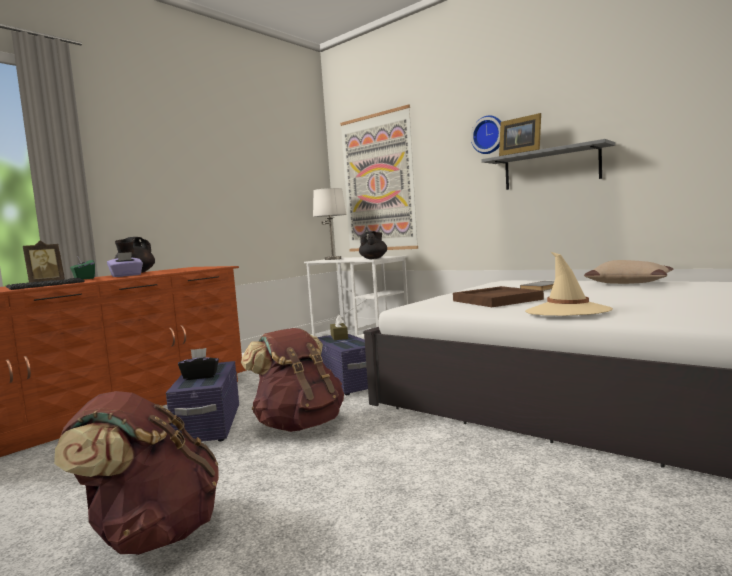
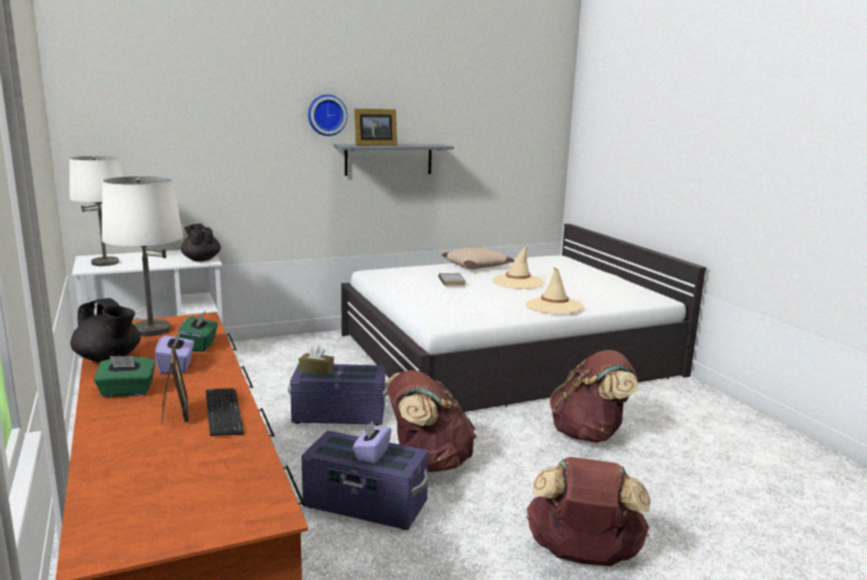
camera: 65 degrees left, 10 degrees up
(167, 272) = (200, 345): none -> green tissue box
(190, 268) = (150, 330): none -> white table lamp
(200, 376) = (372, 454): black tissue box -> purple tissue box
(378, 183) = (160, 149): picture -> none
(463, 479) = (589, 434): none -> brown backpack
(497, 300) = (471, 302): brown tray -> none
(618, 294) = (517, 282): none -> beige hat

